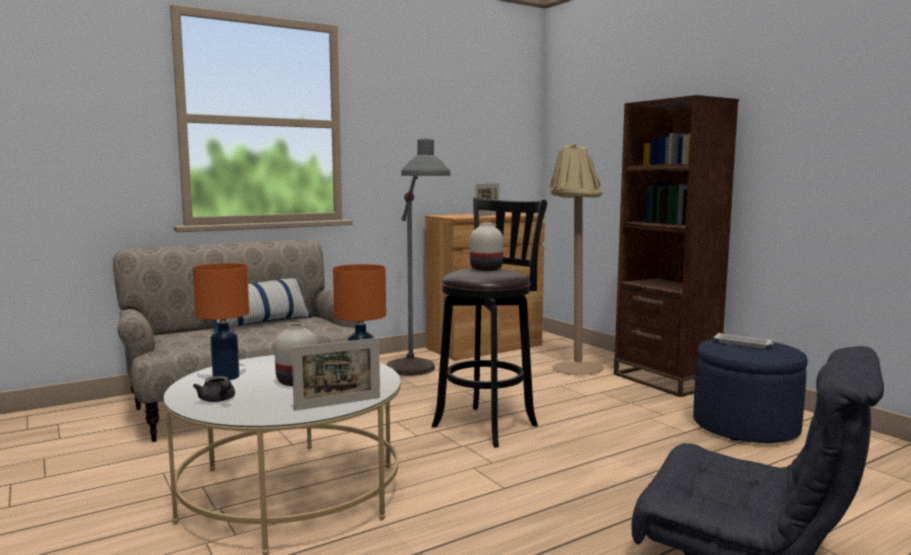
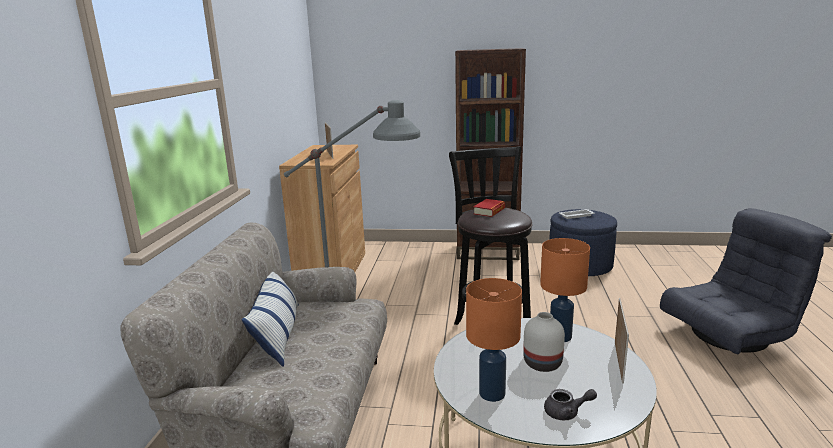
camera: 50 degrees left, 10 degrees up
(486, 269) = (489, 211): white vase -> book
(573, 366) = (423, 262): beige floor lamp -> none

